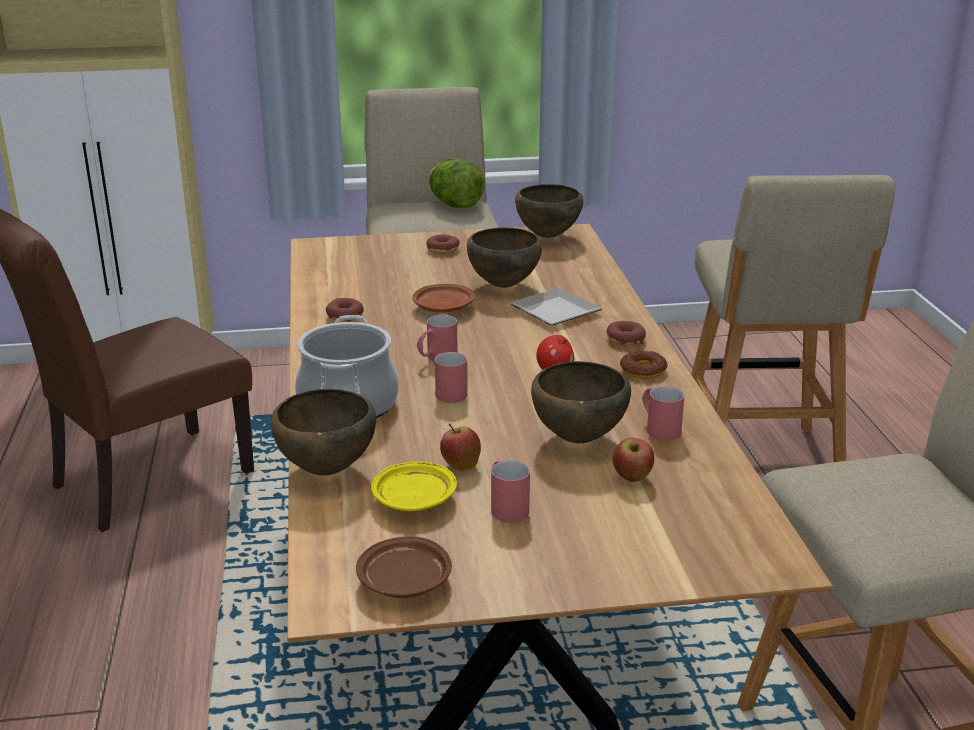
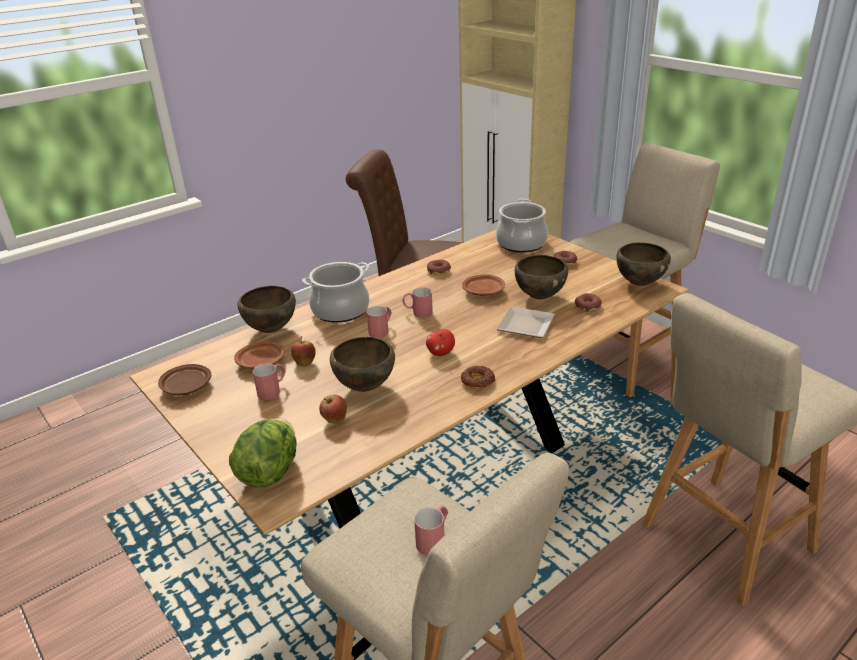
camera: 60 degrees right, 5 degrees up
(356, 254) = (521, 243): none -> cooking pot
(414, 499) = (261, 362): yellow plate -> brown plate
(455, 205) = (653, 241): lettuce -> lettuce (269, 472)
(625, 339) = (515, 361): donut -> donut (587, 306)
(658, 428) = (404, 410): red mug -> red mug (434, 539)

